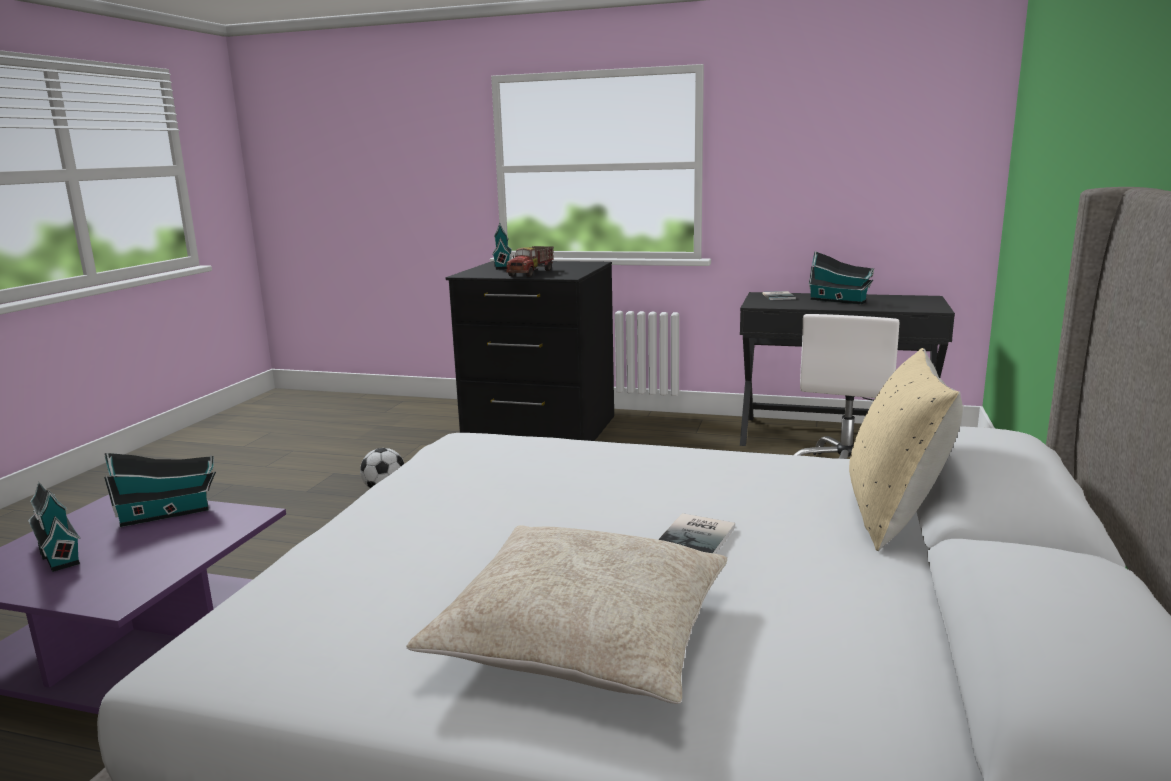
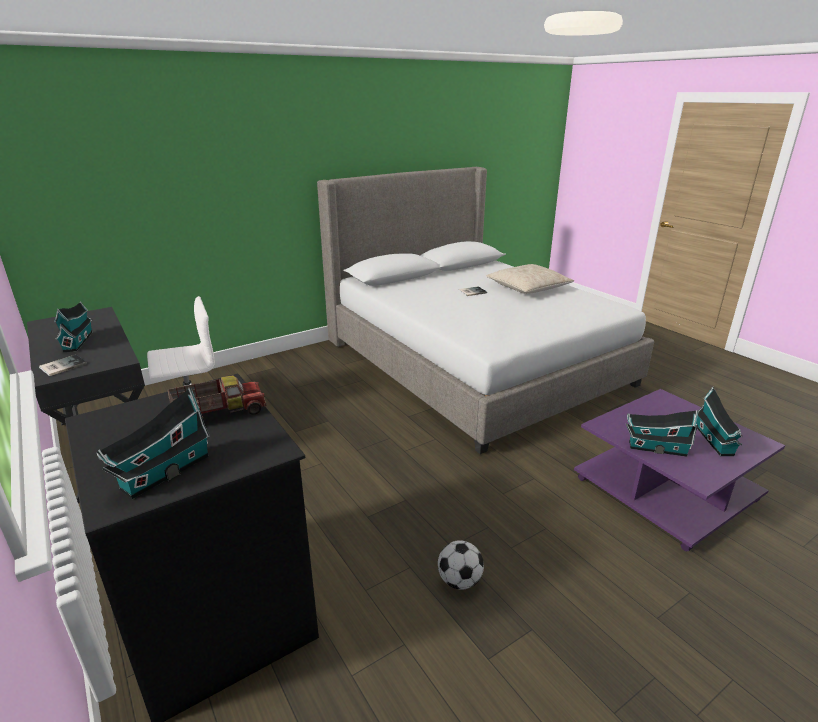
camera: 140 degrees left, 10 degrees up
(894, 516) = (413, 282): beige pillow -> none

